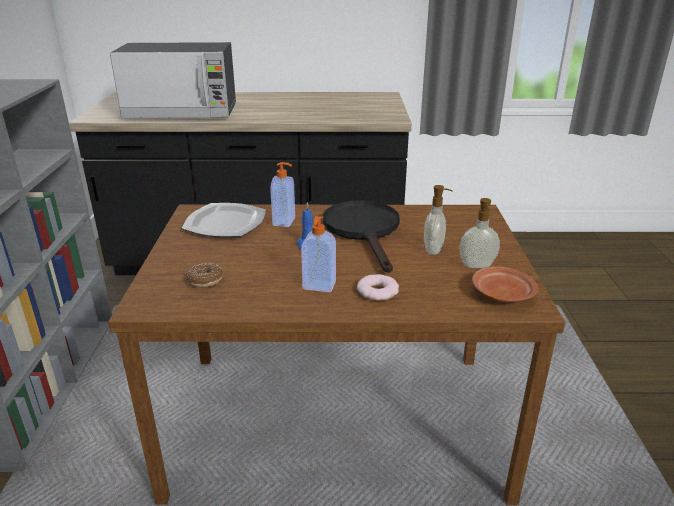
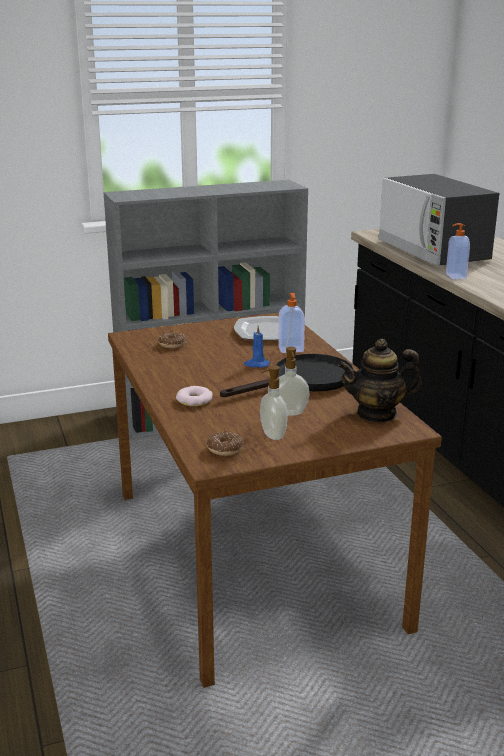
camera: 70 degrees right, 5 degrees down
(319, 286) = (188, 379): soap dispenser -> soap dispenser (455, 276)
(449, 216) = (377, 414): none -> teapot
(501, 294) = (225, 449): brown plate -> donut

